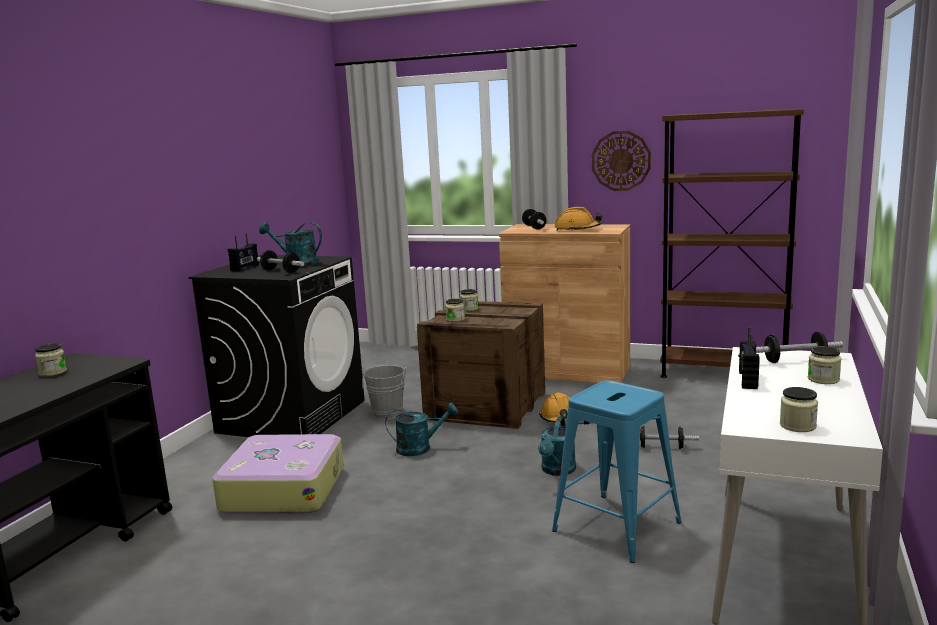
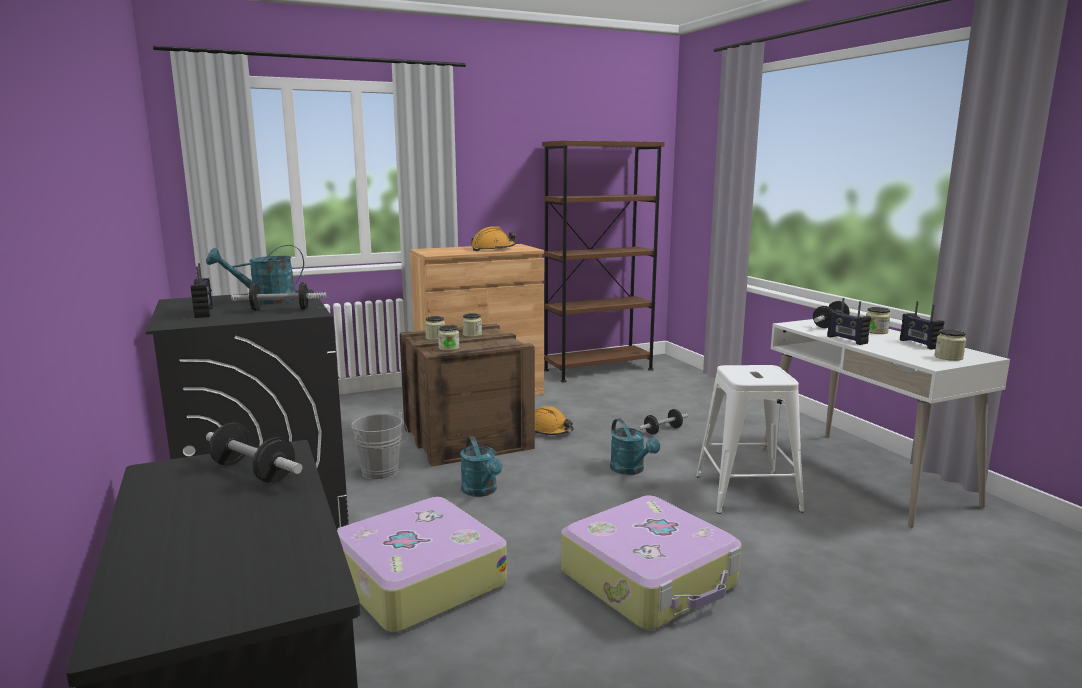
camera: 45 degrees left, 0 degrees up
(53, 372) = (192, 494): jar -> jar (472, 335)
(402, 551) = (650, 579): none -> suitcase
(420, 448) = (481, 491): turquoise watering can -> turquoise watering can turned 120 degrees clockwise
(534, 227) = (442, 250): dumbbell -> dumbbell (253, 472)
(617, 527) = (747, 493): blue stool -> white stool
(621, 161) = (500, 184): wall clock -> none
(821, 404) = (919, 344): none -> radio

